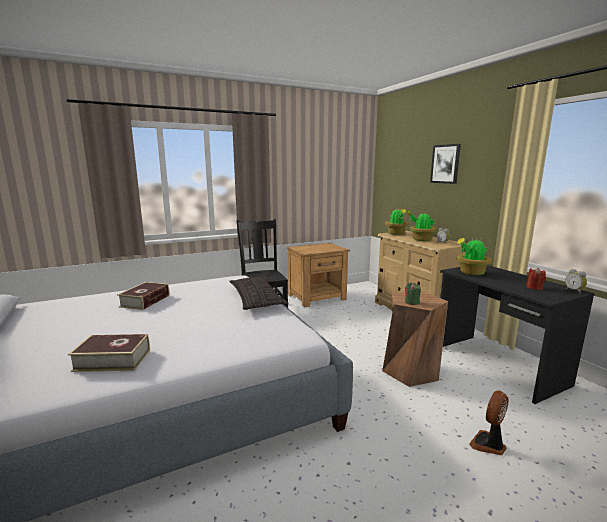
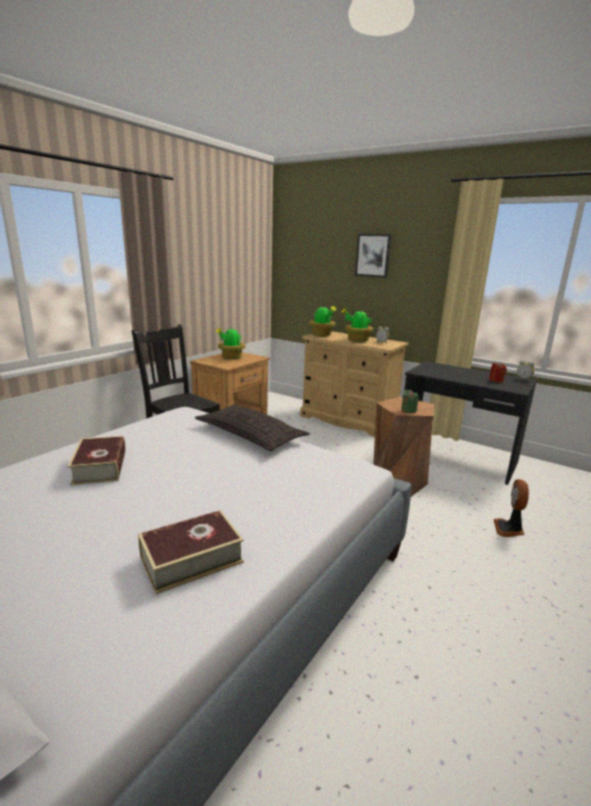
camera: 30 degrees left, 5 degrees up
(471, 273) = (433, 372): potted plant -> potted plant (231, 357)

